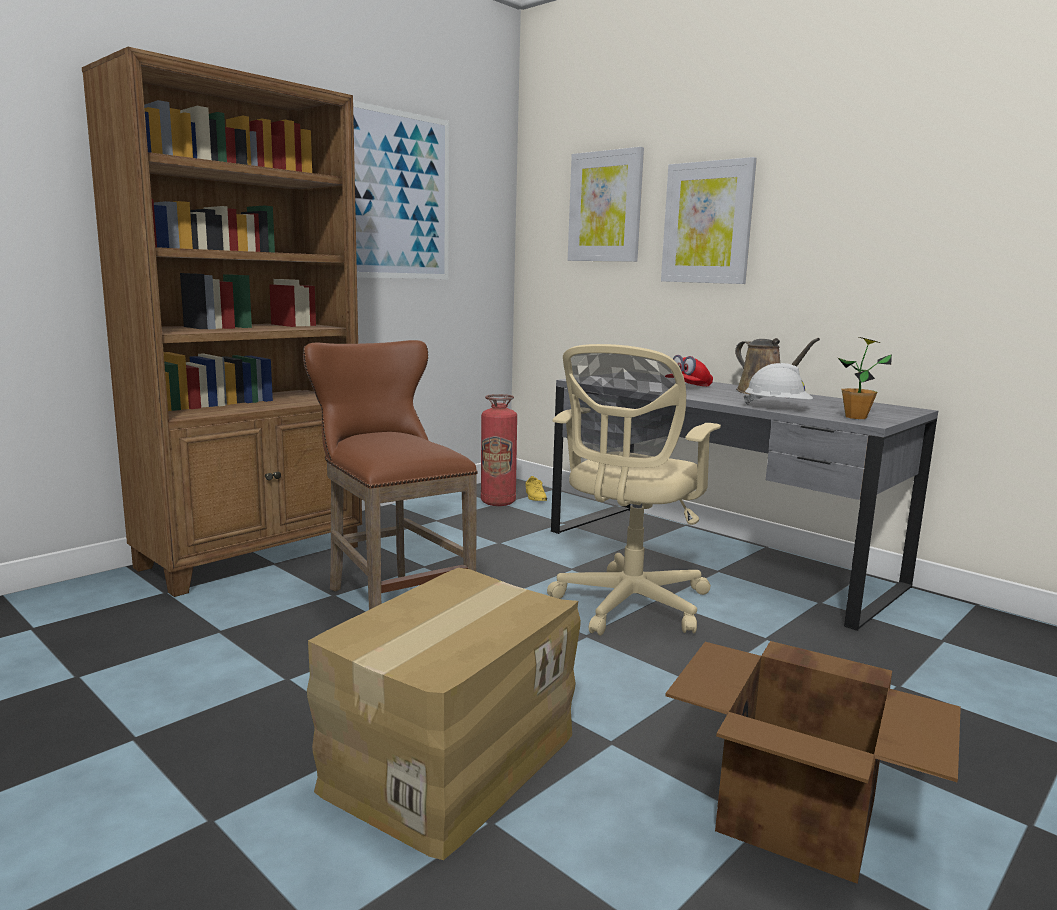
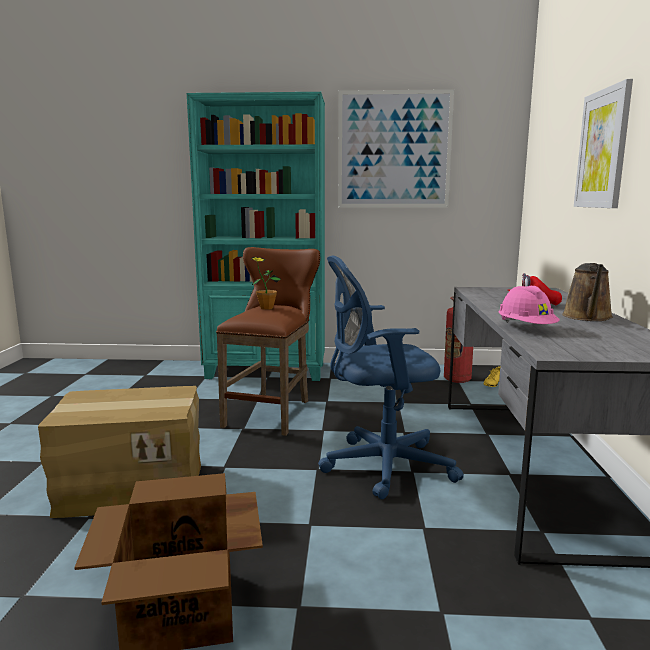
camera: 50 degrees right, 0 degrees up
(253, 557) = (267, 371): brown bookcase -> turquoise bookcase
(605, 207) = (558, 141): picture -> none
(627, 607) = (381, 466): beige office chair -> blue office chair
(777, 407) = (526, 328): white hard hat -> pink hard hat
(855, 417) = (562, 348): potted plant -> potted plant (266, 308)

